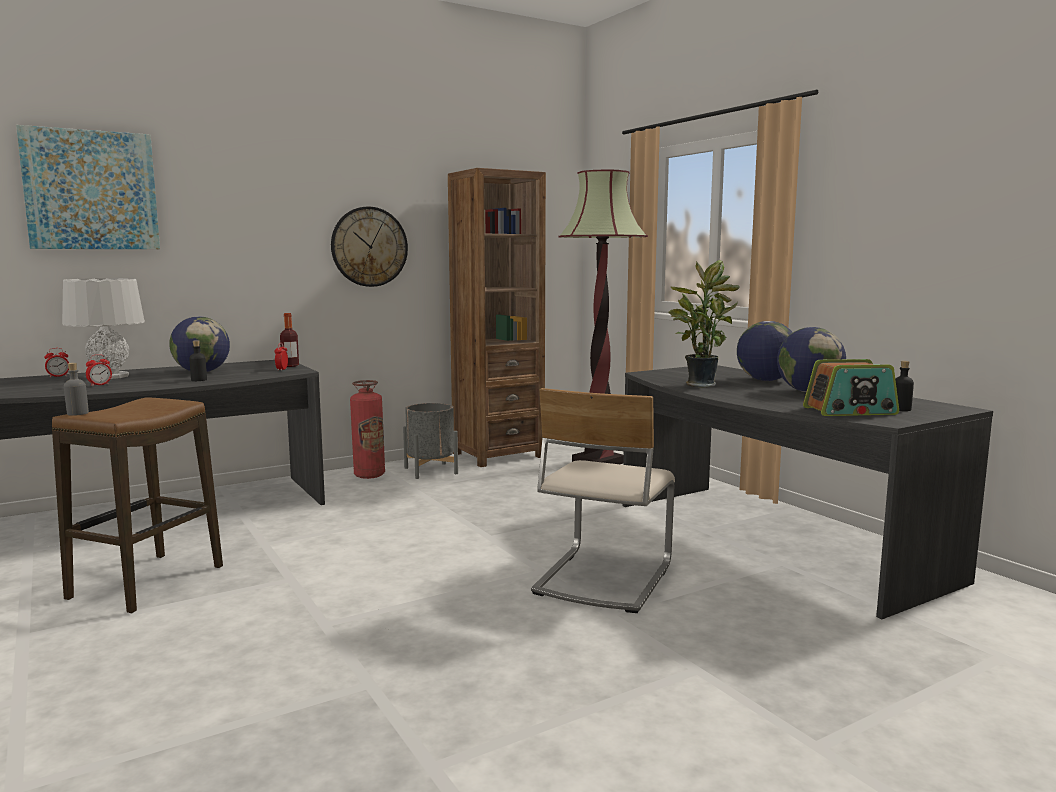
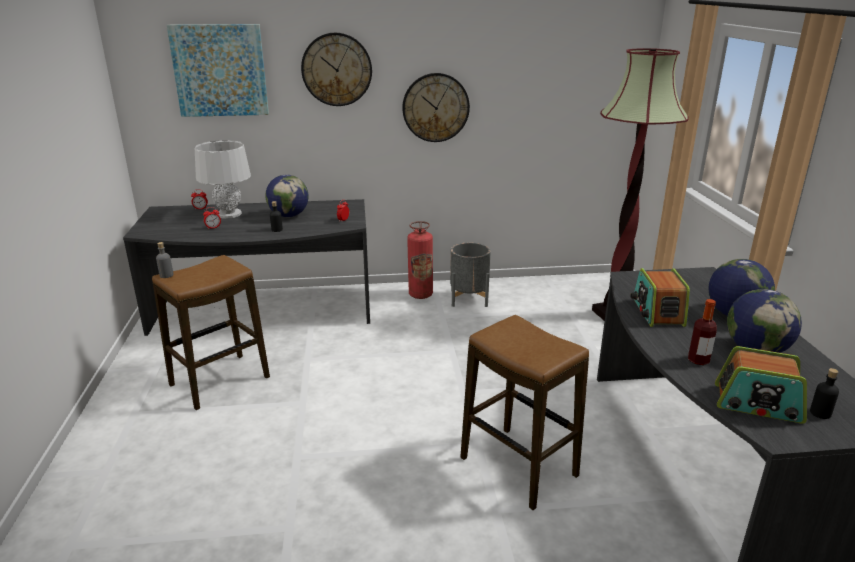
camera: 25 degrees right, 15 degrees up
(250, 197) = (337, 69): none -> wall clock
(290, 366) = (354, 213): bottle -> bottle (698, 360)
(498, 455) = (534, 288): brown bookcase -> none
(602, 578) = (518, 467): beige chair -> stool
(700, 385) = (657, 312): potted plant -> radio

